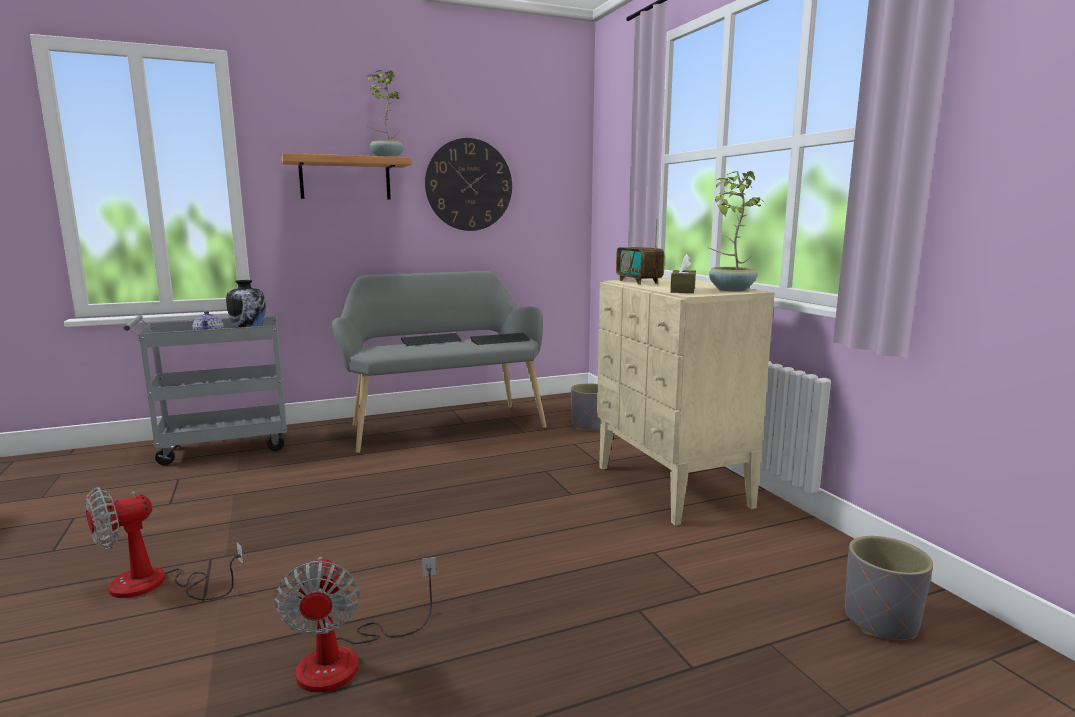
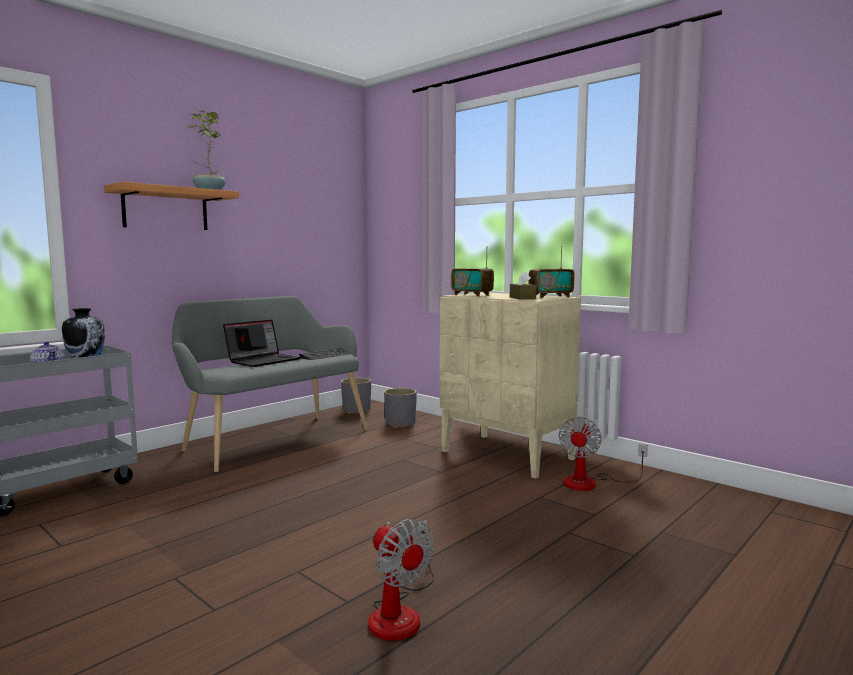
camera: 25 degrees left, 5 degrees down
(155, 585) = (143, 610): fan -> fan (590, 483)
(431, 341) = (263, 360): keyboard -> laptop
(469, 185) = (273, 218): wall clock -> none
(730, 290) = (550, 297): potted plant -> radio
(881, 621) = (705, 506): grey planter -> grey planter (356, 410)

